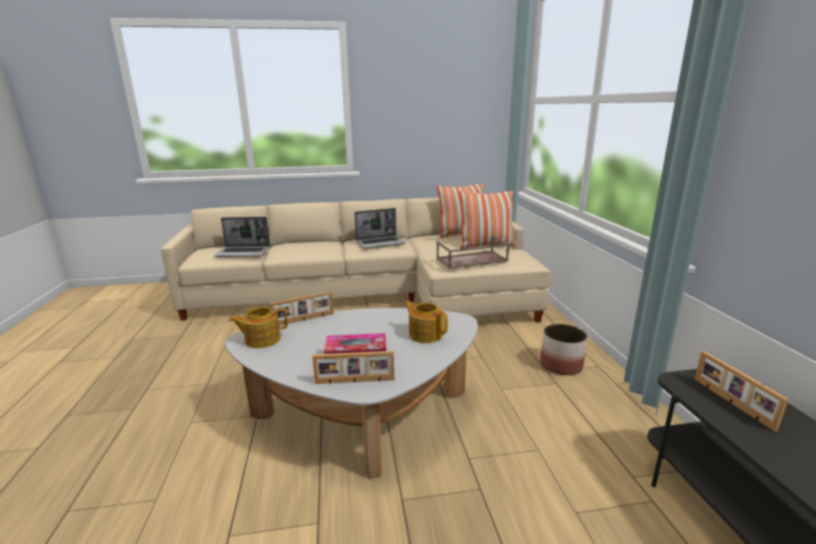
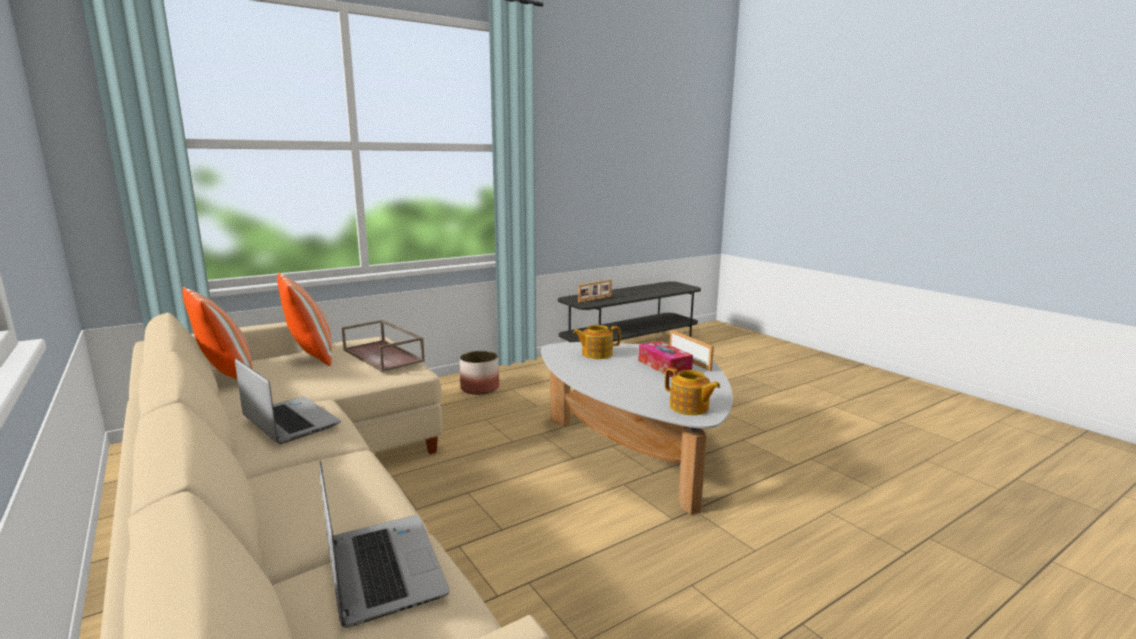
camera: 115 degrees left, 5 degrees down
(304, 320) = (628, 402): picture frame -> none
(425, 334) = (596, 354): teapot -> teapot turned 60 degrees clockwise

